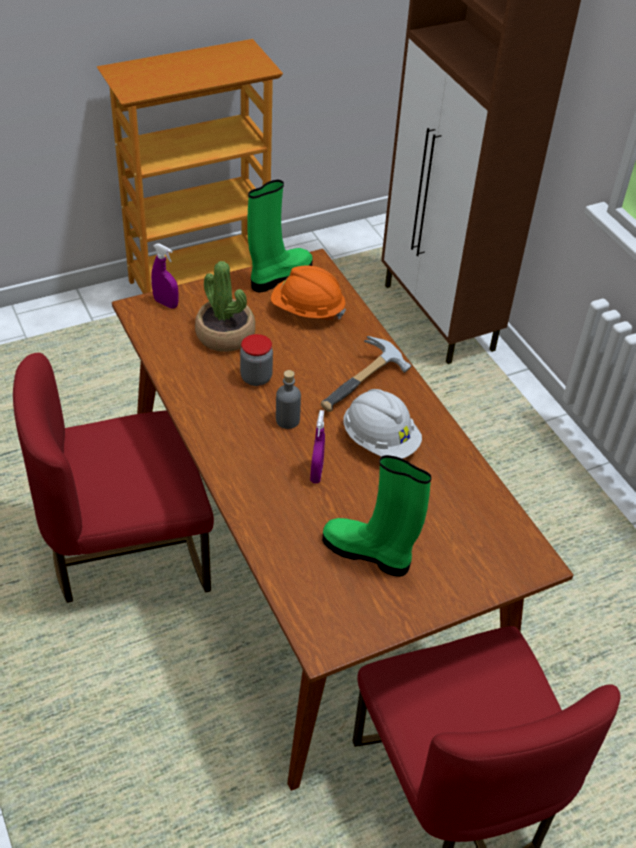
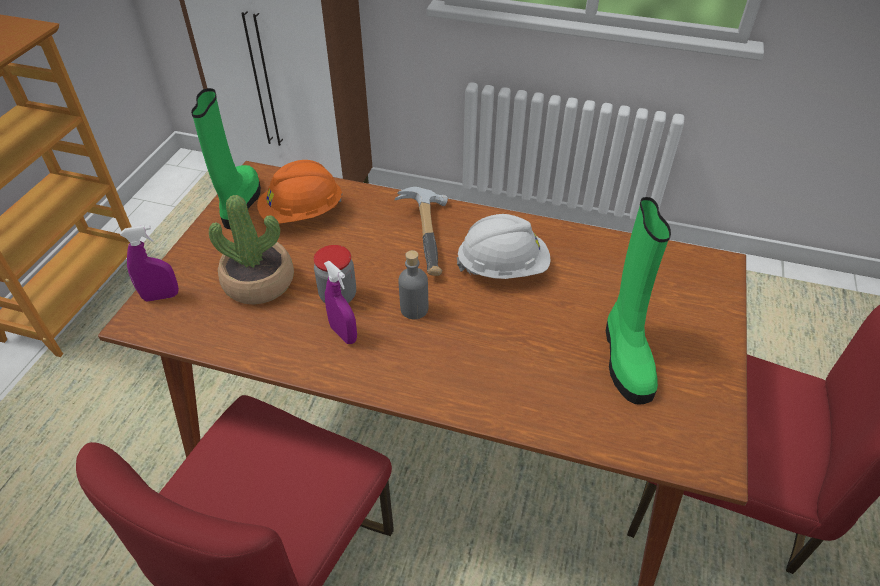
camera: 45 degrees left, 0 degrees up
(316, 473) = (498, 331): purple spray bottle -> purple spray bottle (343, 334)
(369, 553) = (625, 357): green boot -> green boot turned 75 degrees counterclockwise

